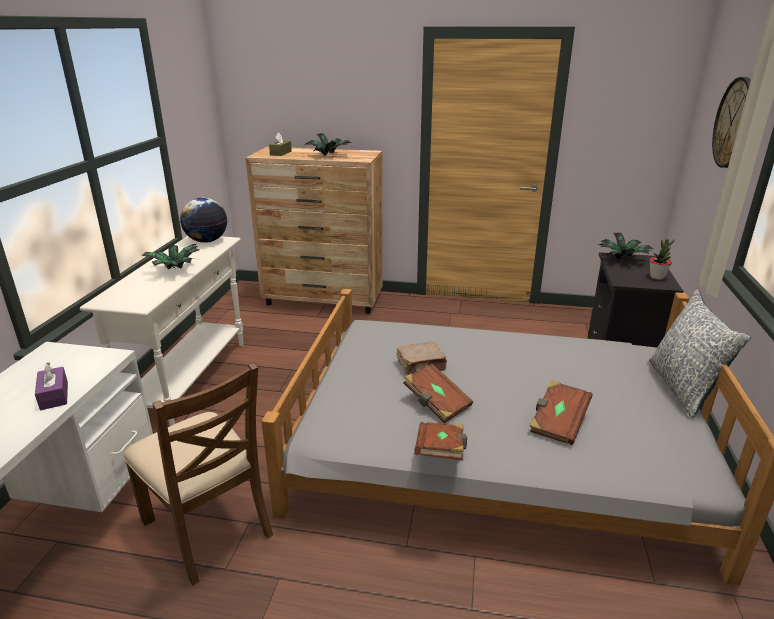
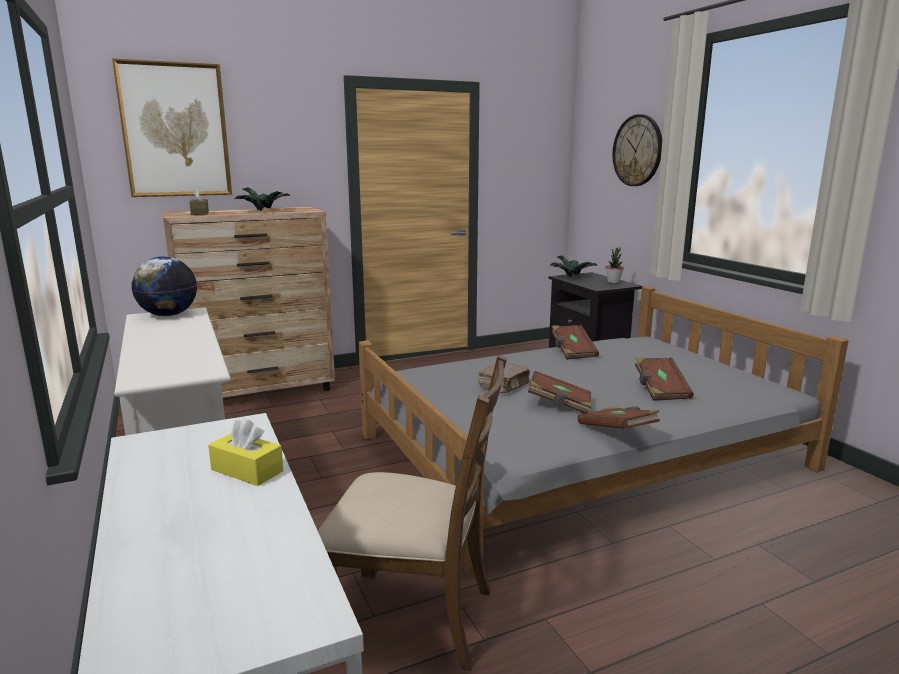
camera: 35 degrees left, 10 degrees down
(54, 395) = (247, 470): purple tissue box -> yellow tissue box
(174, 270) = (183, 341): potted plant -> none
(279, 80) = (175, 130): none -> picture
(543, 346) = (572, 352): none -> brown book
(683, 388) = (694, 352): pillow -> none

